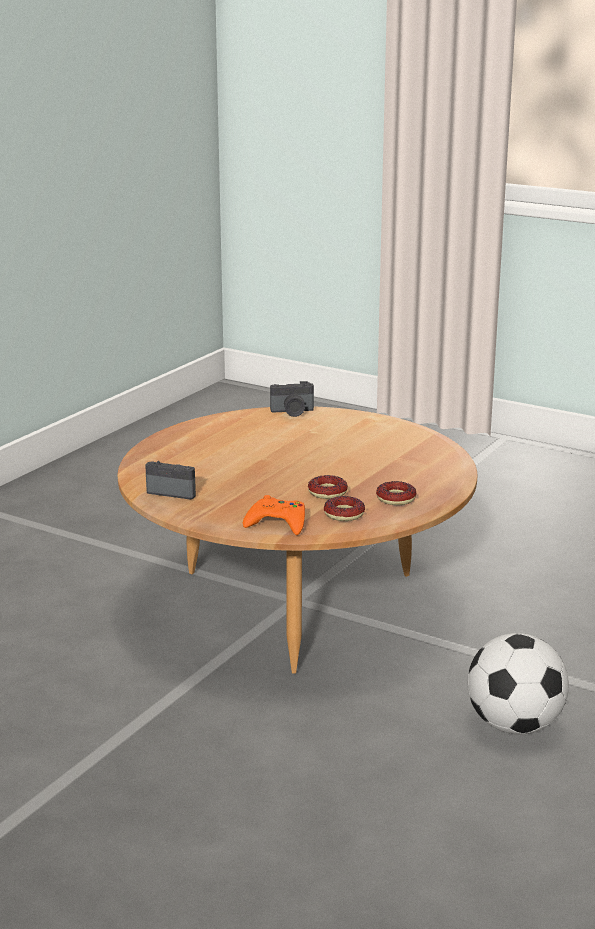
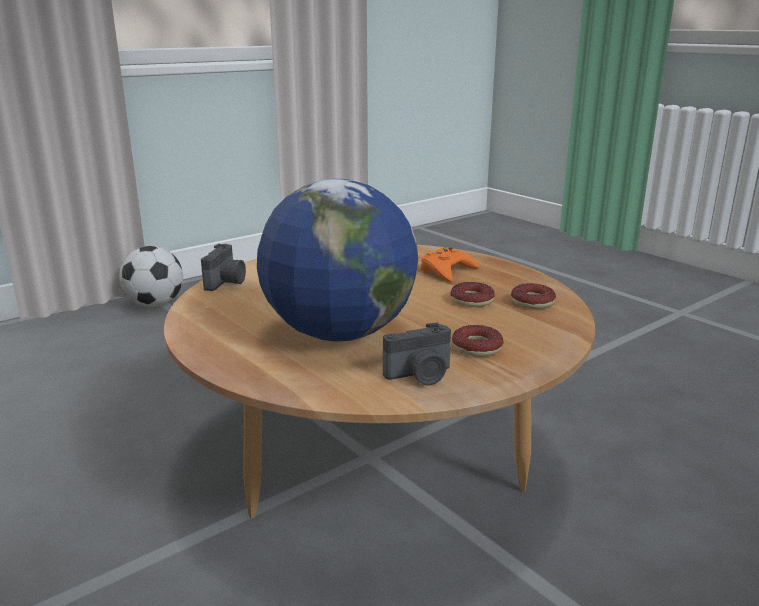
camera: 70 degrees left, 0 degrees up
(174, 491) = (420, 375): camera -> camera turned 150 degrees counterclockwise
(223, 460) = (339, 334): none -> globe
(277, 523) = (545, 333): orange game controller -> orange game controller (447, 271)
(396, 498) = (502, 278): donut -> donut (477, 347)
(514, 725) = (634, 401): football -> football (155, 304)

